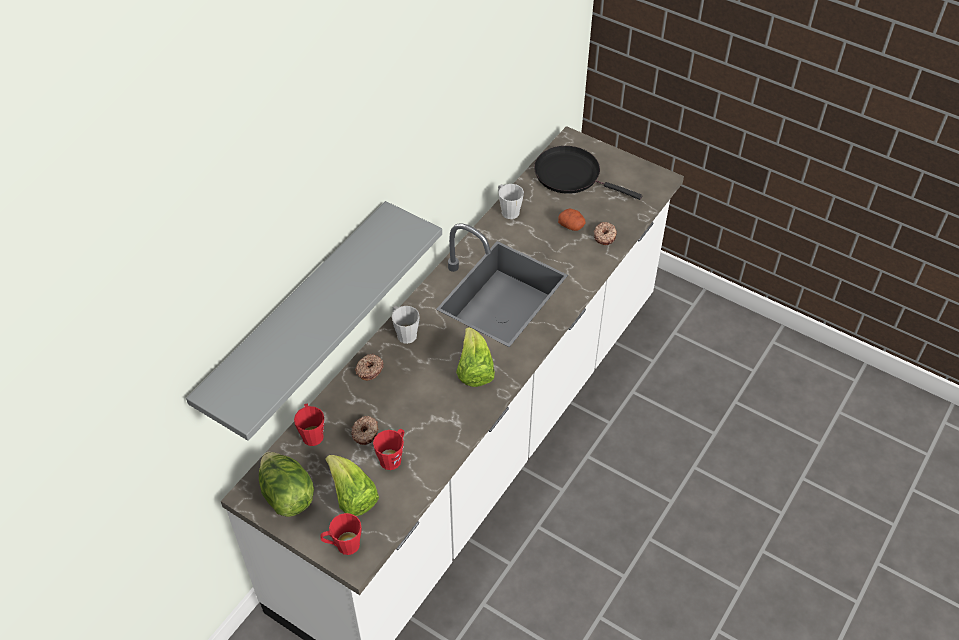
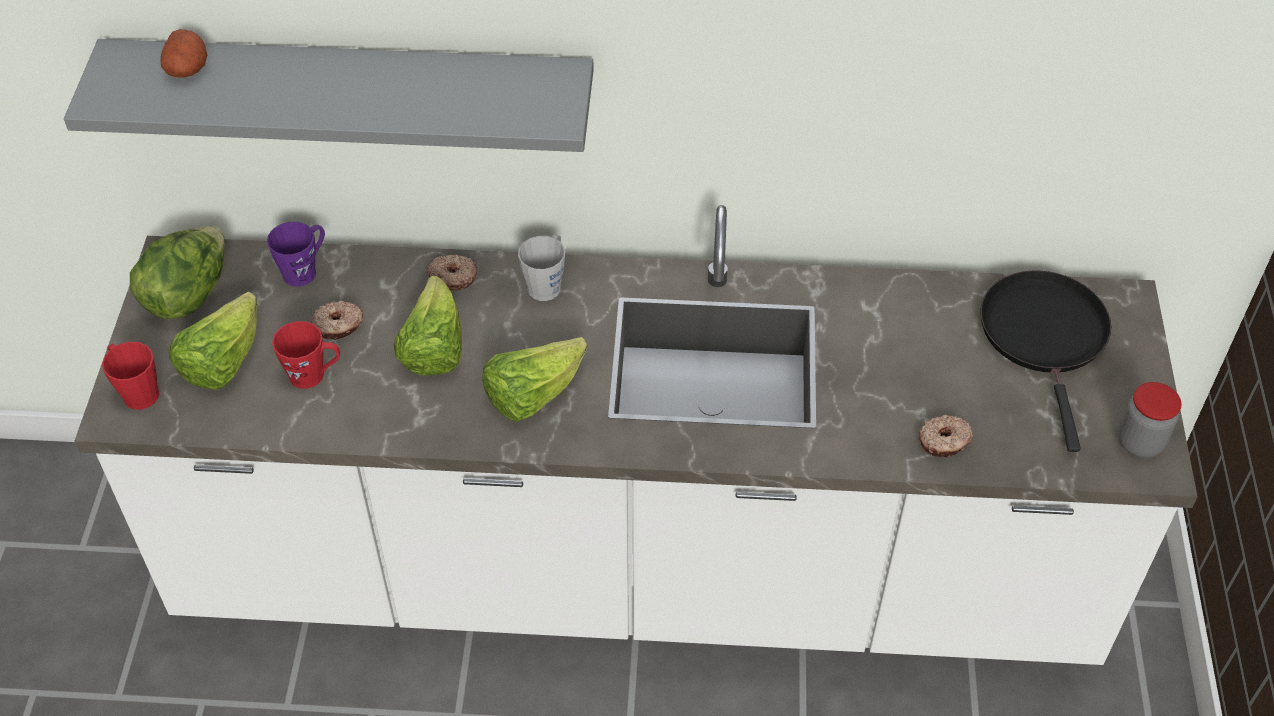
camera: 60 degrees right, 0 degrees up
(312, 433) = (305, 270): red mug -> purple mug
(413, 398) = (433, 349): none -> lettuce
(508, 210) = (891, 291): grey mug -> none
(572, 226) = (929, 386): potato -> potato (187, 69)
(646, 177) = (1139, 442): none -> jar

